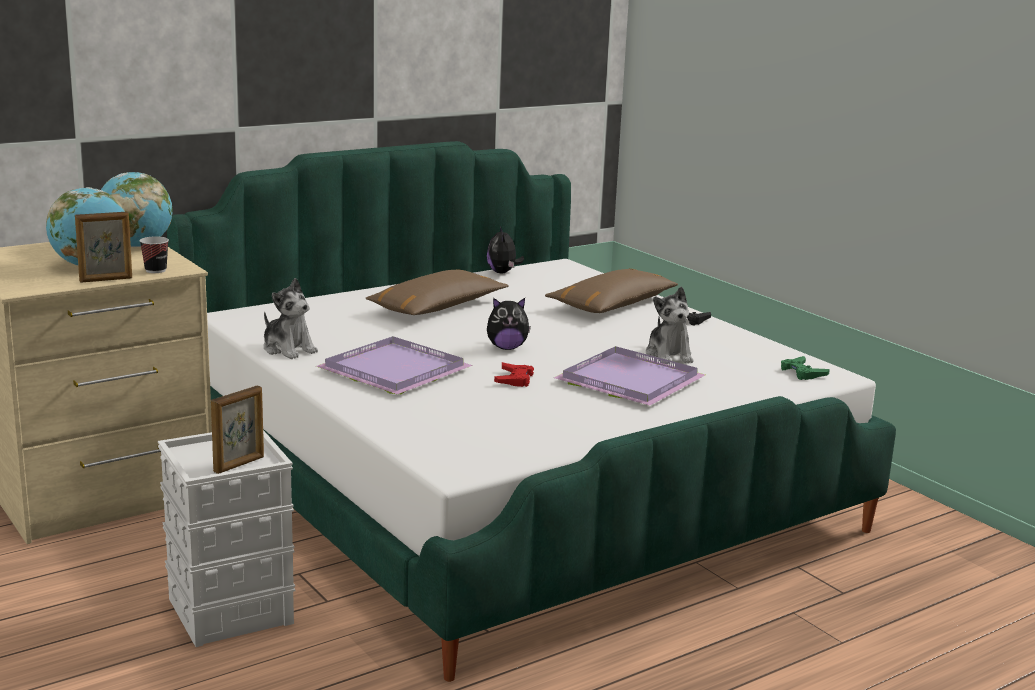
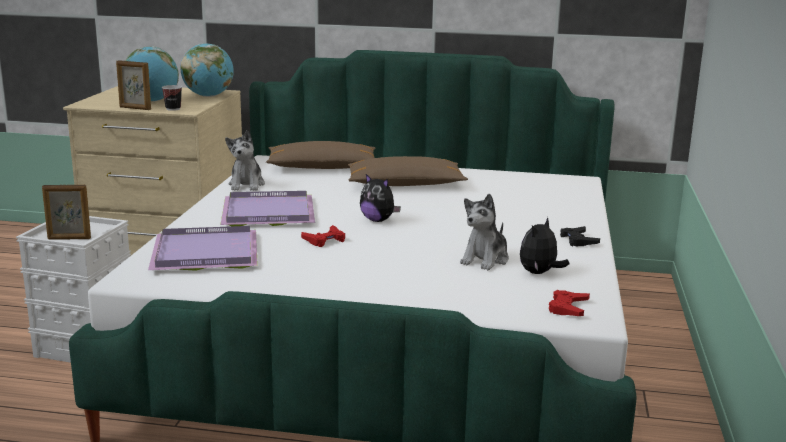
camera: 45 degrees right, 0 degrees up
(503, 272) = (517, 175): plush toy -> plush toy (539, 273)
(613, 305) = (543, 215): brown pillow -> brown pillow (322, 167)
(633, 381) = (403, 267): purple tray -> purple tray (207, 254)
(802, 372) = (568, 308): green game controller -> red game controller

